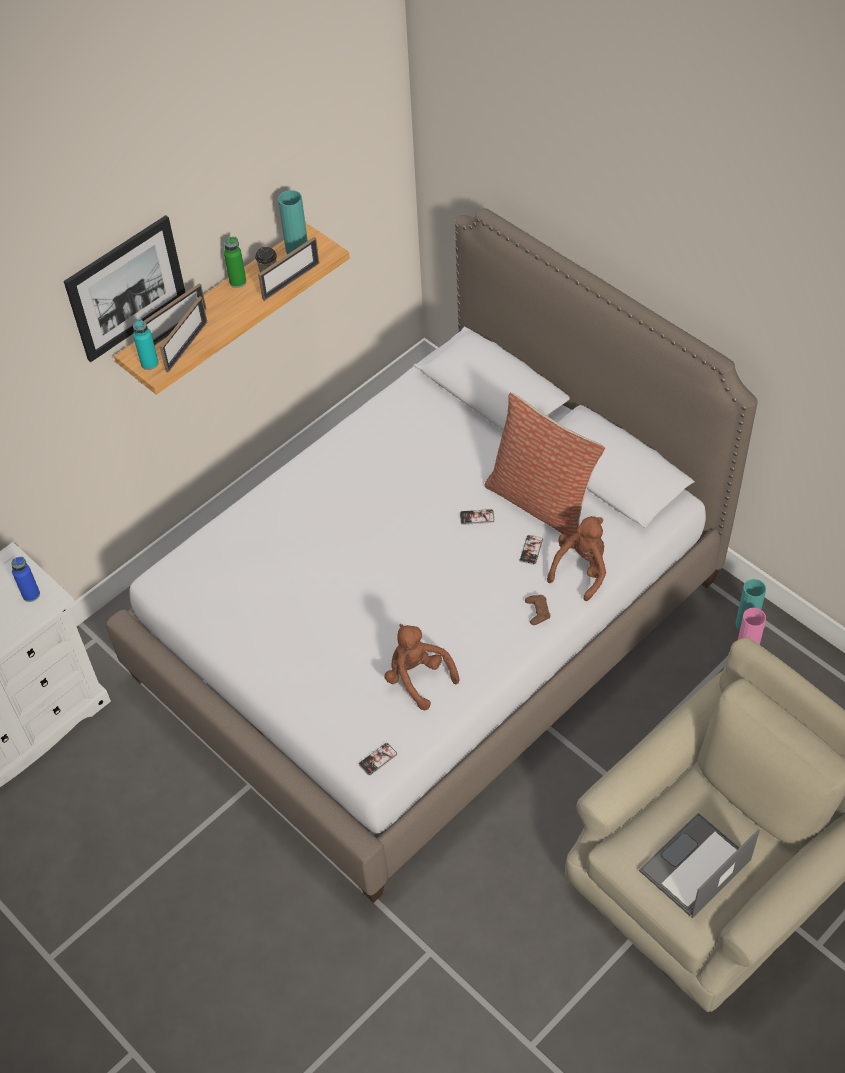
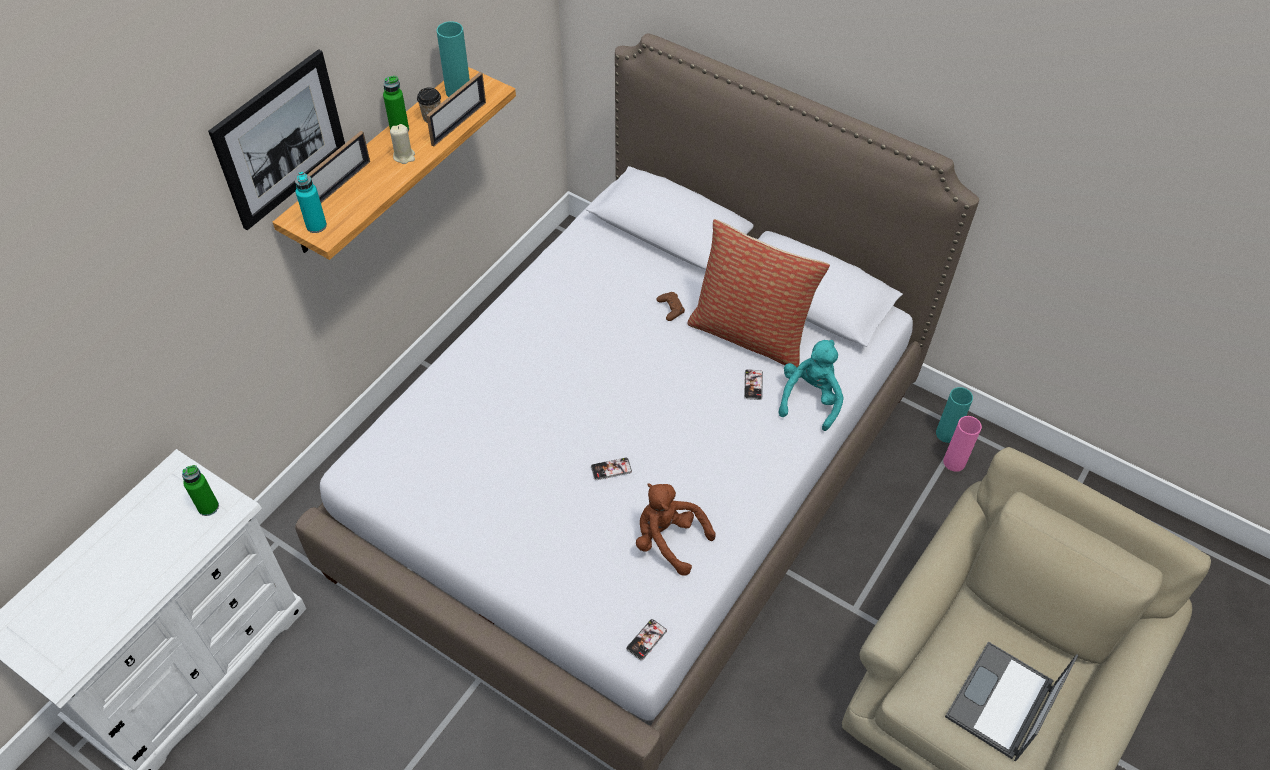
camera: 15 degrees left, 0 degrees up
(31, 594) = (208, 507): blue bottle -> green bottle
(186, 346) = (356, 203): picture frame -> none
(236, 307) = (404, 156): none -> beige candle
(477, 517) = (687, 357): phone -> phone (611, 469)
(537, 611) = (777, 449): brown game controller -> brown game controller (670, 308)
(581, 570) = (810, 399): brown plush toy -> turquoise plush toy

